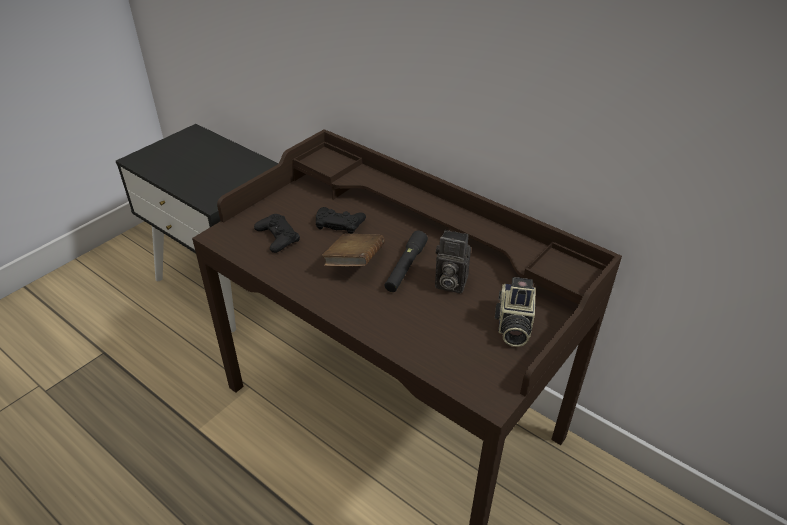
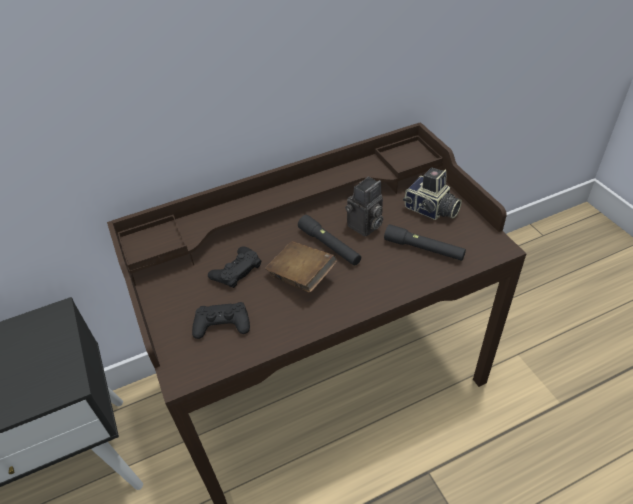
camera: 60 degrees left, 5 degrees up
(446, 335) = (423, 249): none -> black flashlight

